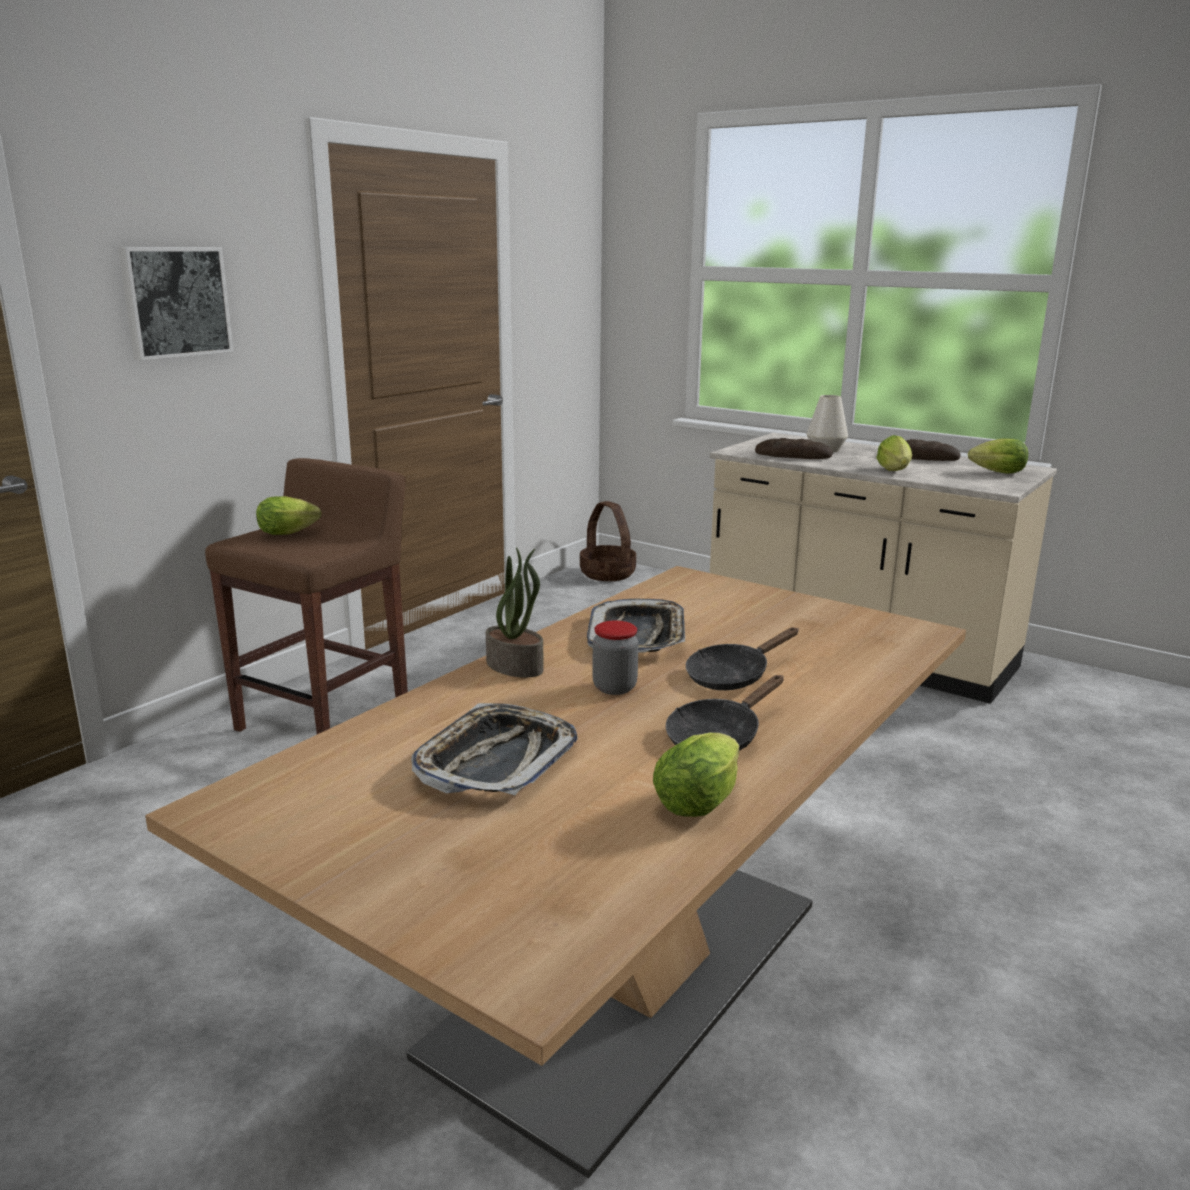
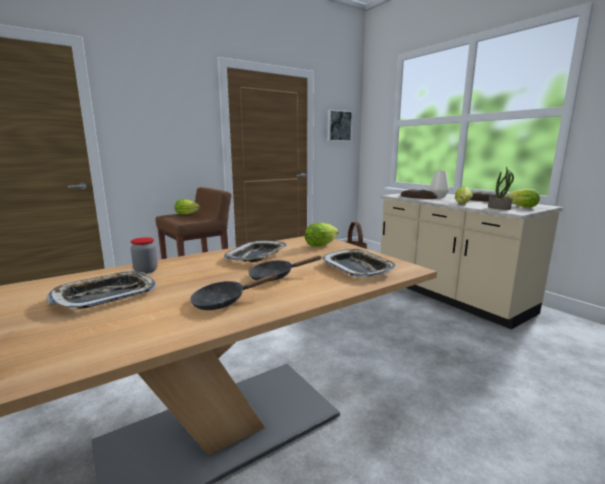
camera: 20 degrees right, 5 degrees down
(175, 302) = (155, 124): picture -> picture (338, 126)
(516, 666) = (184, 261): potted plant -> potted plant (499, 208)
(614, 687) = (212, 274): jar -> jar (146, 271)
(701, 800) = (164, 330): lettuce -> lettuce (322, 245)
(843, 640) = (358, 268): none -> tray

